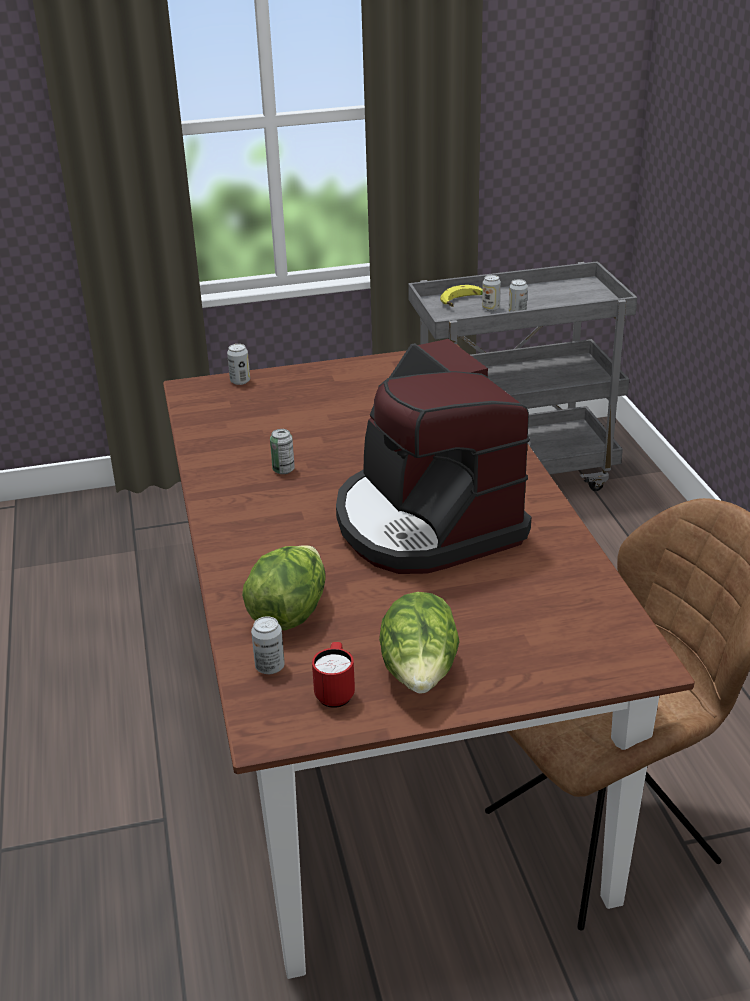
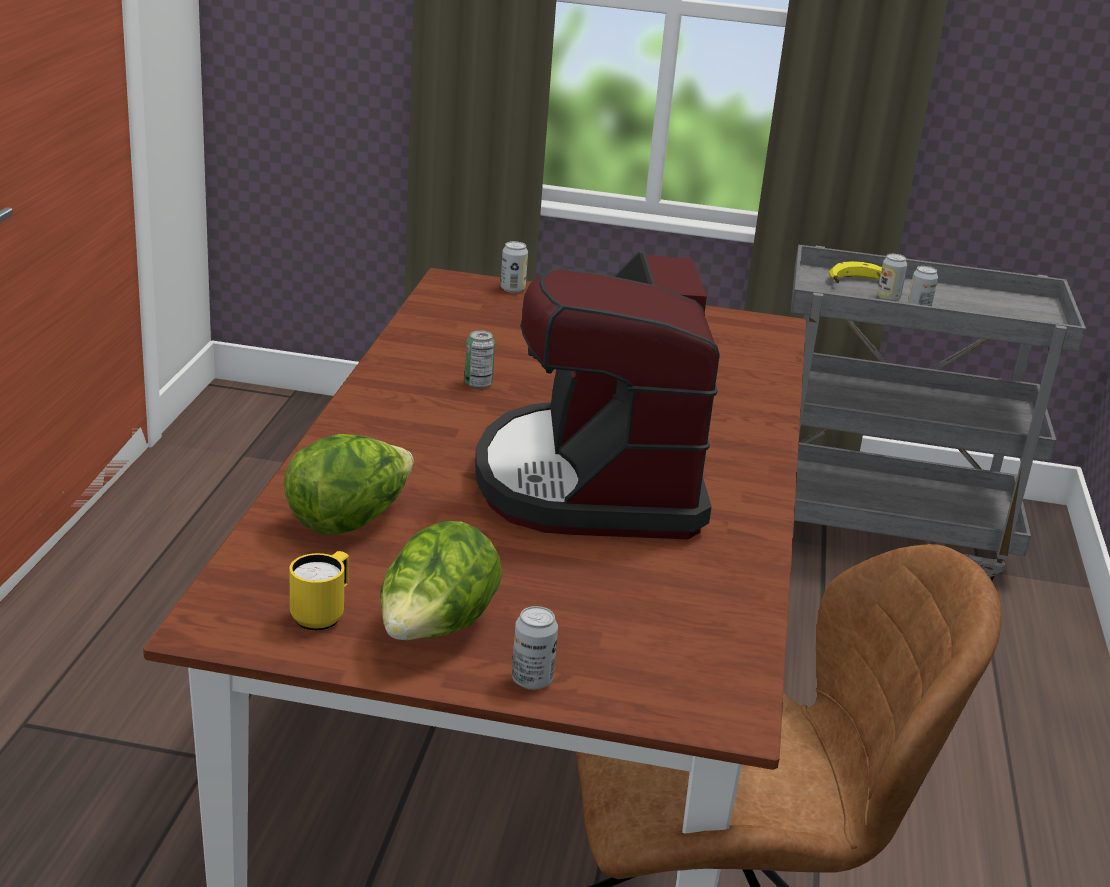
camera: 20 degrees right, 5 degrees down
(270, 667) = (275, 565): can -> can (532, 680)
(335, 692) = (322, 615): red mug -> yellow mug

